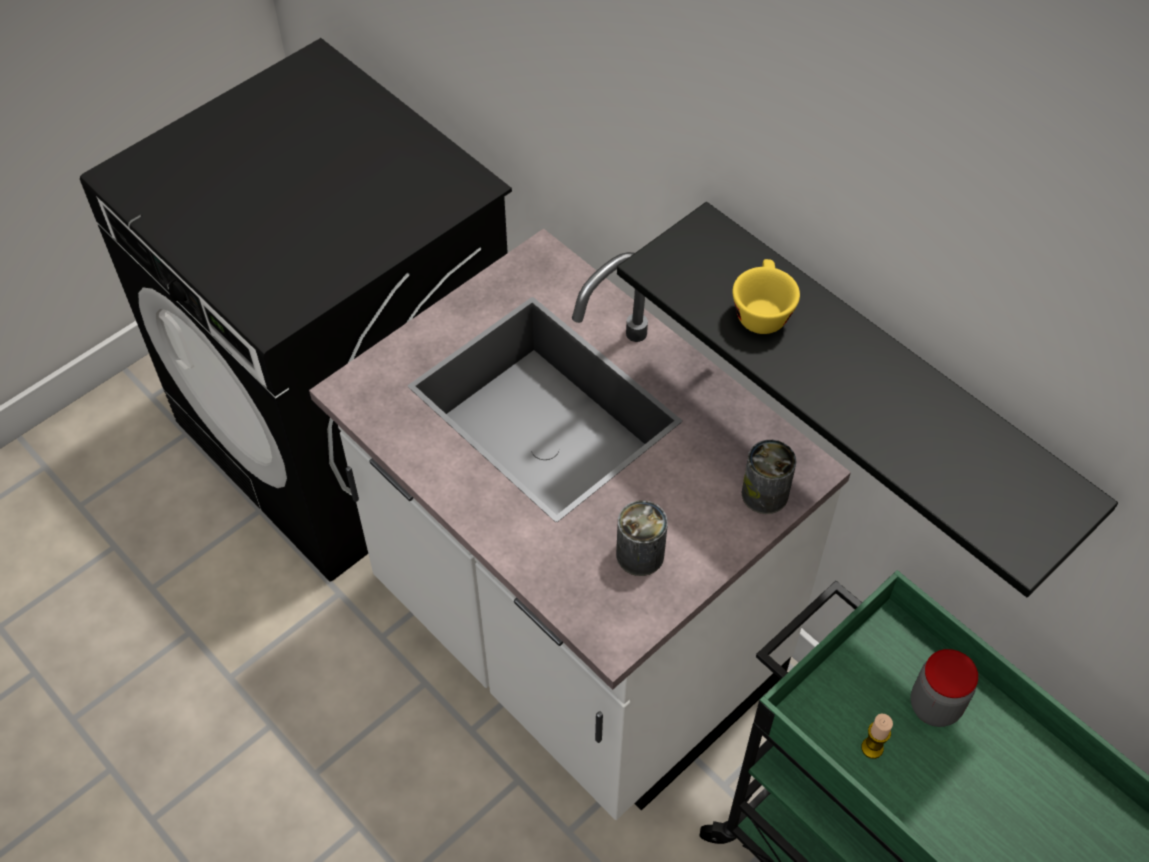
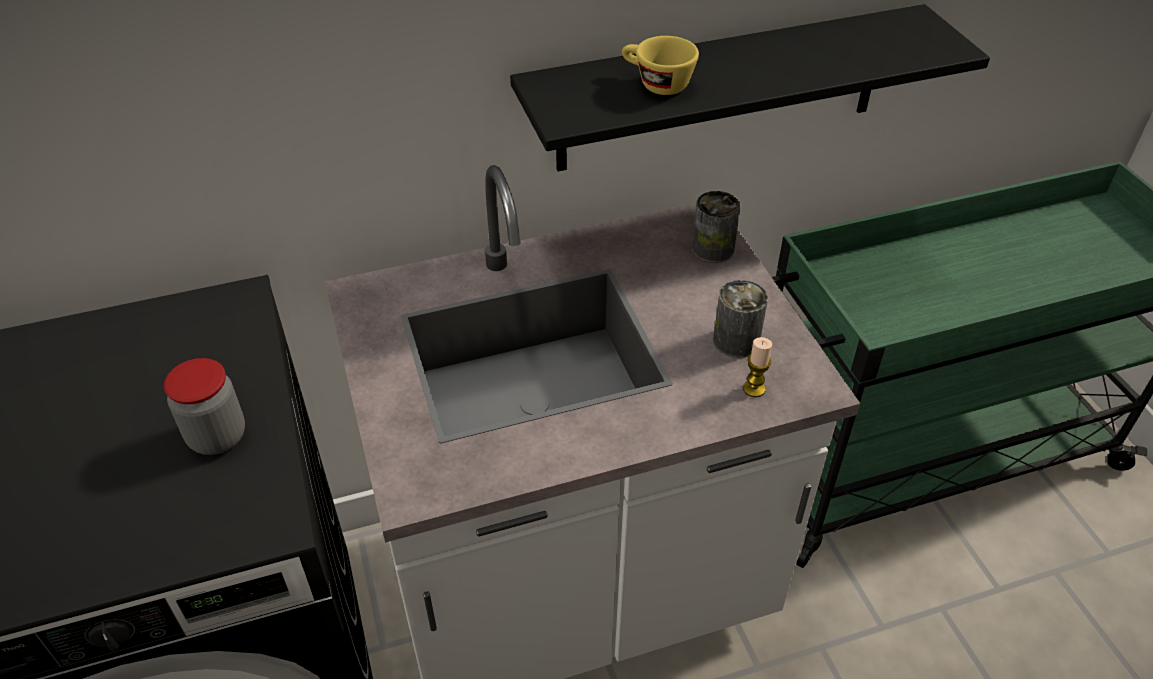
camera: 65 degrees left, 10 degrees down
(872, 748) = (909, 322): candle -> candle (754, 389)
(935, 705) = (885, 278): jar -> jar (217, 437)

